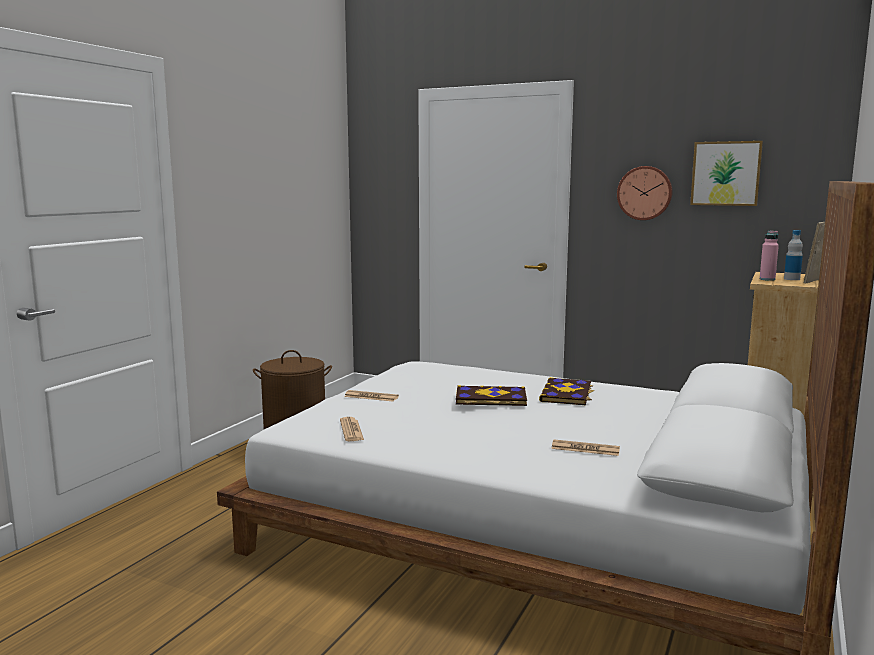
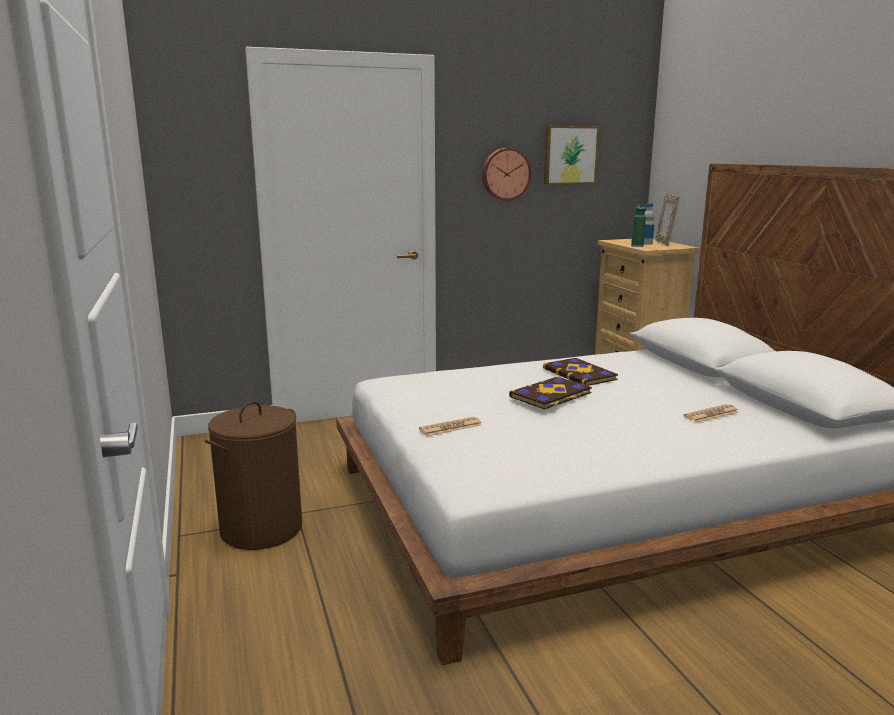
camera: 45 degrees left, 5 degrees up
(351, 430) = (537, 466): newspaper -> none
(767, 279) = (637, 246): pink bottle -> green bottle

